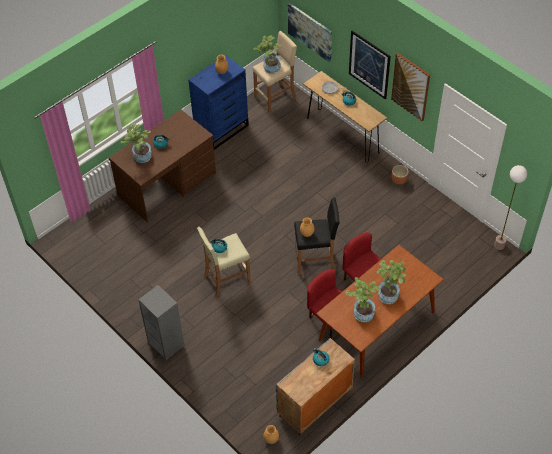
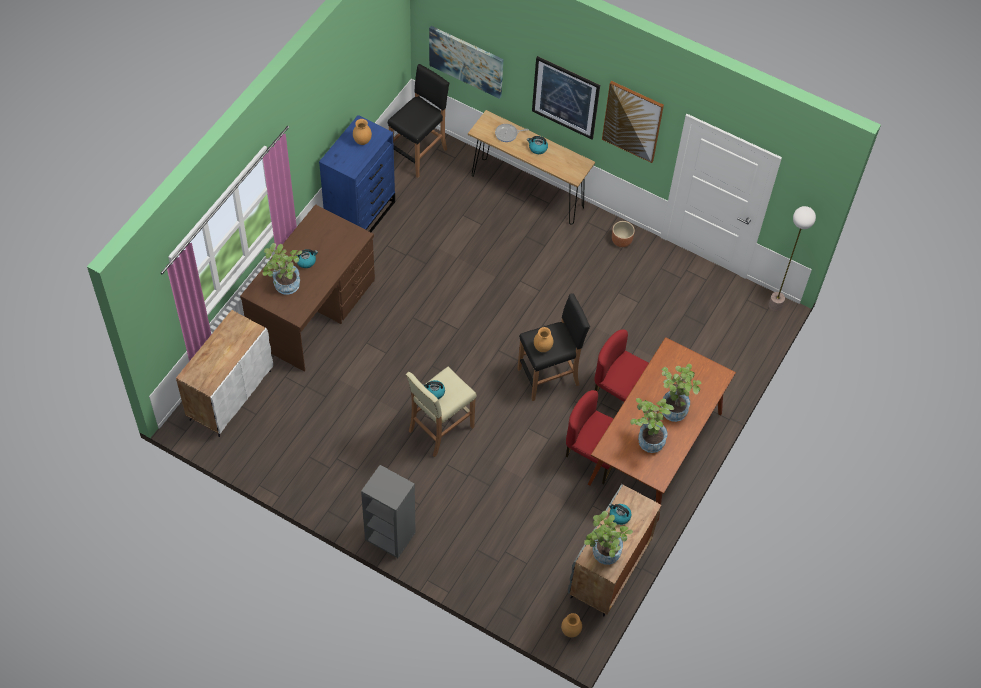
camera: 20 degrees left, 5 degrees up
(93, 227) = (230, 394): none -> white cabinet
(269, 68) = (412, 119): potted plant -> potted plant (603, 555)
(275, 98) = (419, 154): beige stool -> black stool

